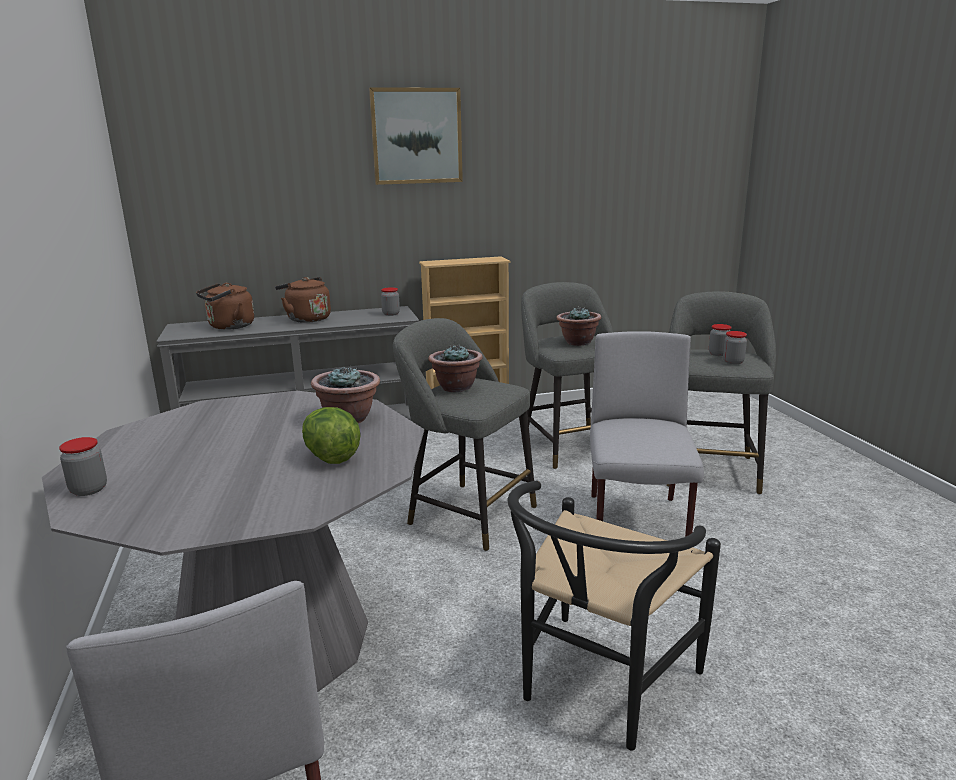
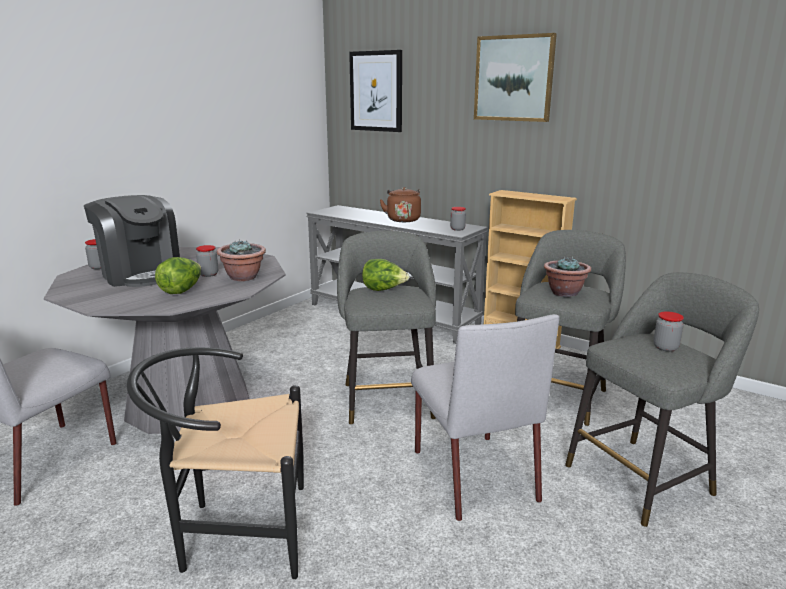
camera: 50 degrees right, 0 degrees up
(198, 468) = (140, 274): none -> coffee machine
(217, 156) = (376, 91): none -> picture
(229, 327) = (355, 213): brown kettle -> none
(456, 387) = (383, 290): potted plant -> lettuce
(637, 525) = (472, 474): grey chair -> grey chair turned 105 degrees clockwise
(733, 362) = (655, 359): jar -> jar (208, 274)

